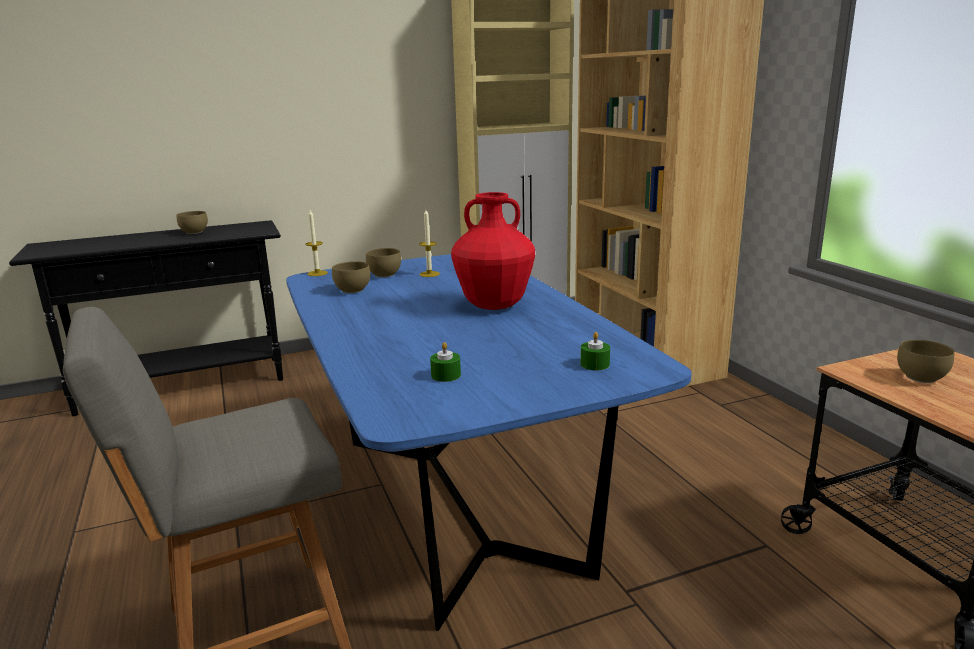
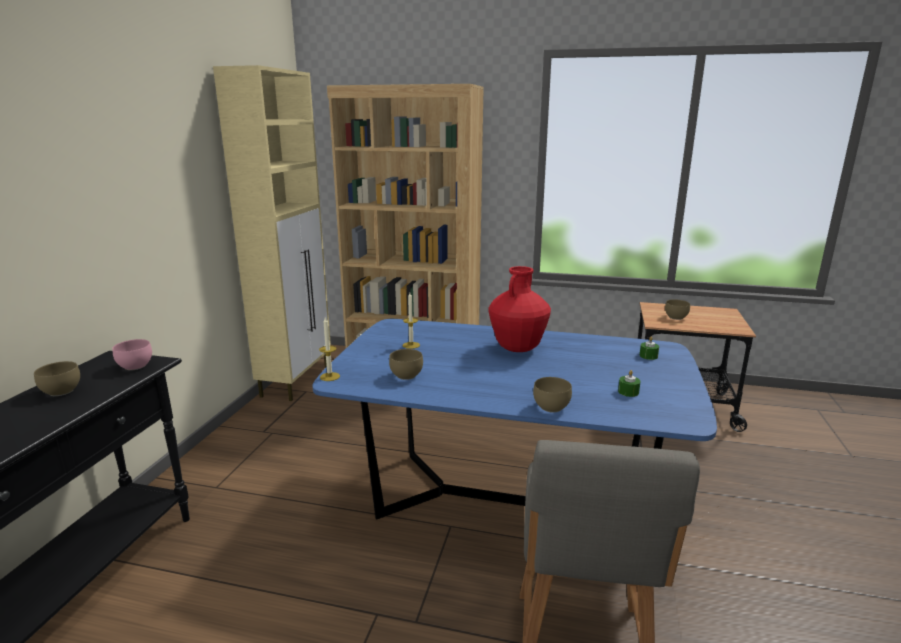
camera: 55 degrees left, 0 degrees up
(249, 231) = (134, 367): none -> pink bowl
(383, 275) = (383, 358): brown bowl -> brown bowl (550, 408)

